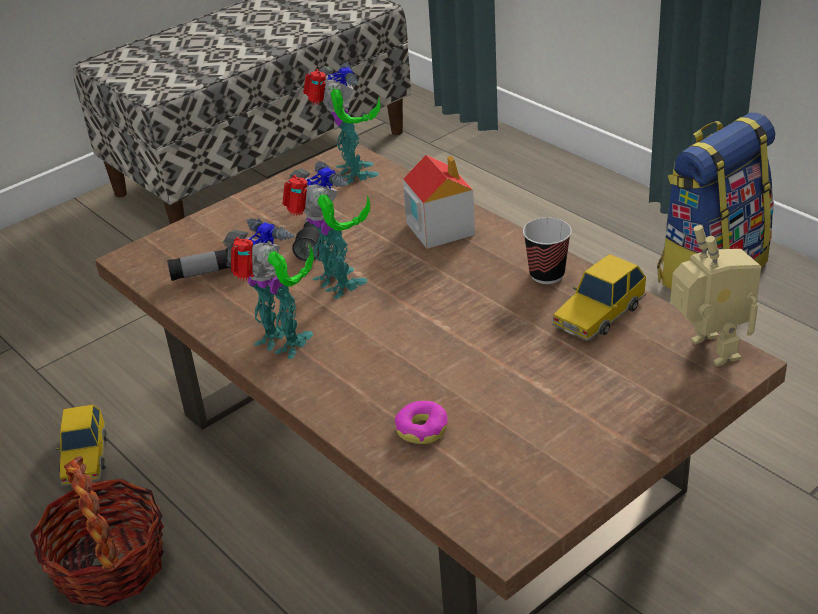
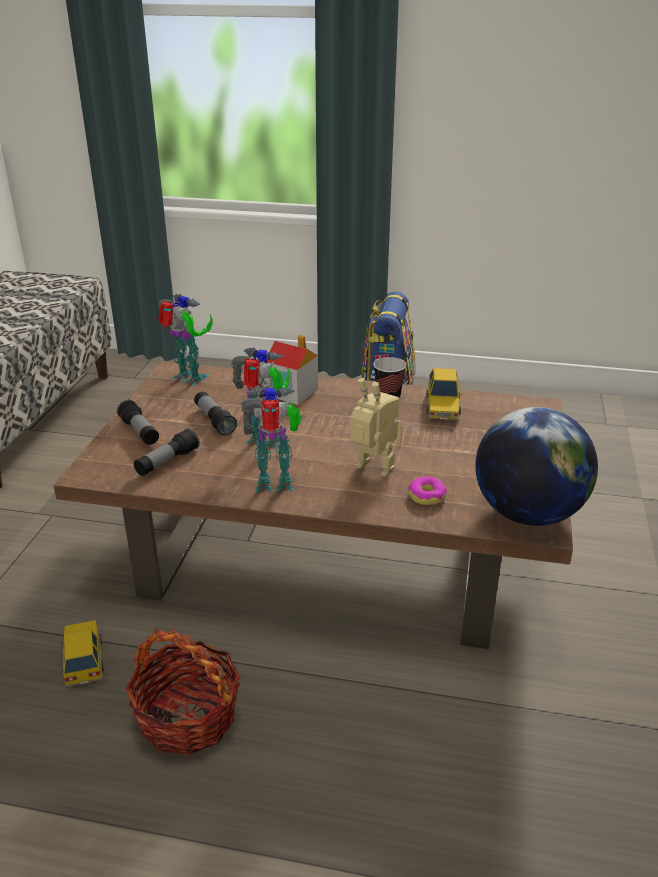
camera: 40 degrees left, 5 degrees down
(84, 457) = (83, 658): toy car -> toy car turned 150 degrees counterclockwise
(230, 226) = (139, 432): none -> flashlight
(511, 508) = (528, 514): none -> globe
(707, 352) = (520, 406): toy robot -> toy robot (372, 470)

